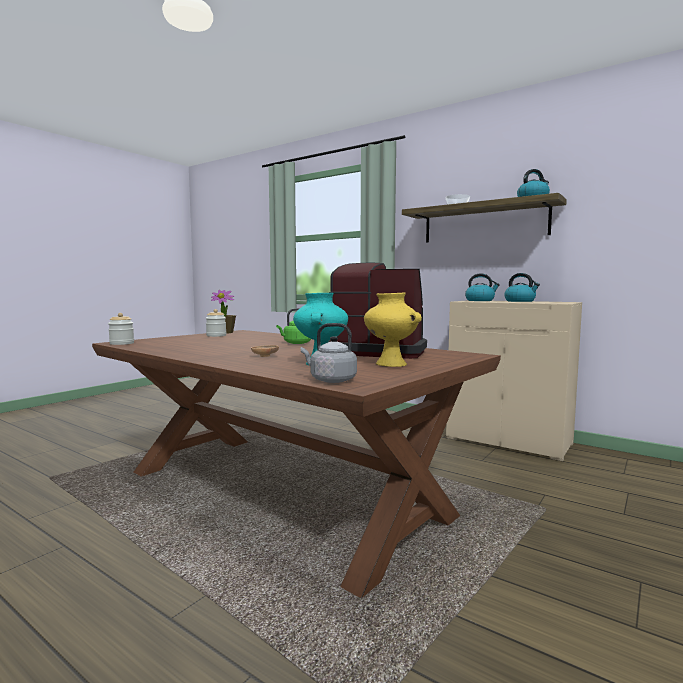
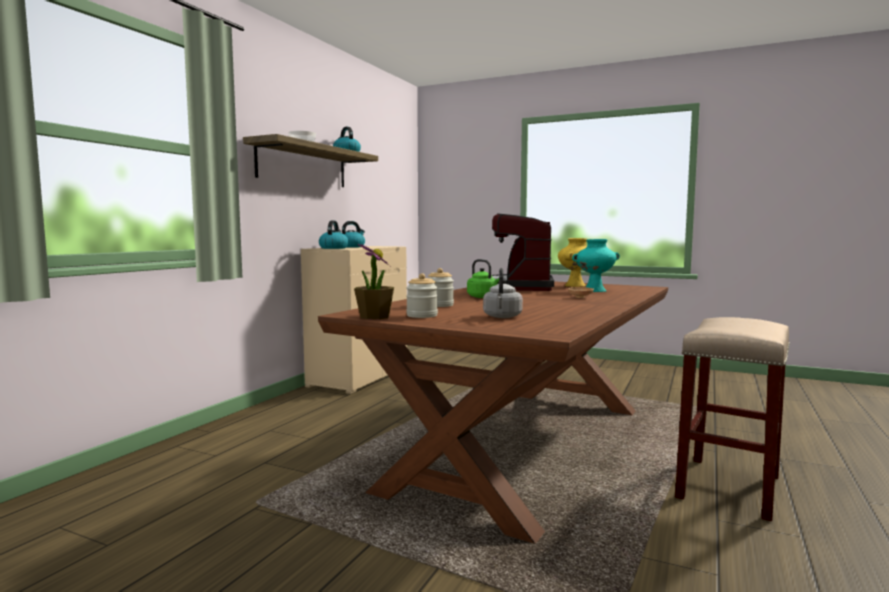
camera: 100 degrees left, 0 degrees up
(90, 579) = (729, 488): none -> beige stool
(122, 343) = (555, 331): jar -> jar (440, 305)
(330, 380) = (643, 289): grey kettle -> grey kettle (502, 317)

